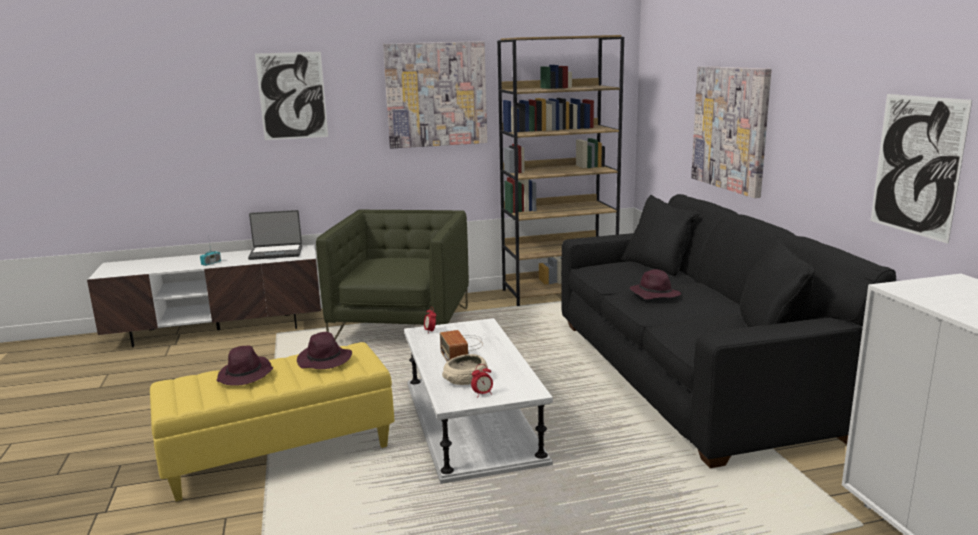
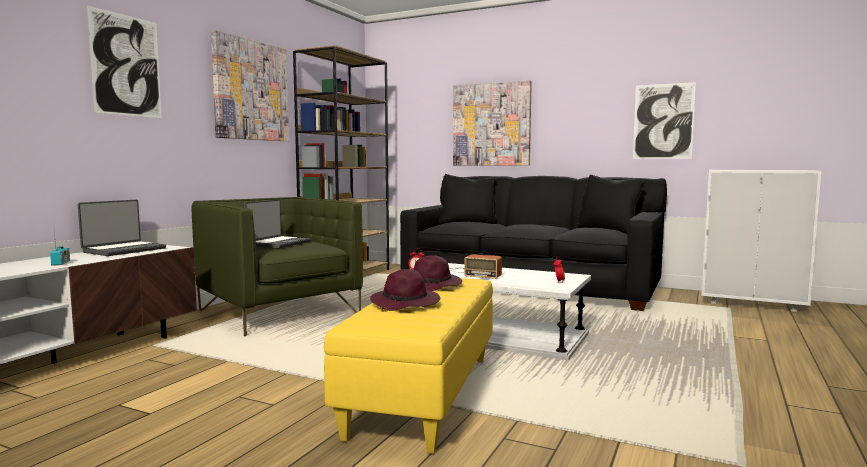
camera: 50 degrees left, 10 degrees down
(389, 265) = (278, 243): none -> laptop
(466, 379) = (526, 280): beige bowl -> none
(654, 294) = (520, 226): purple hat -> none

